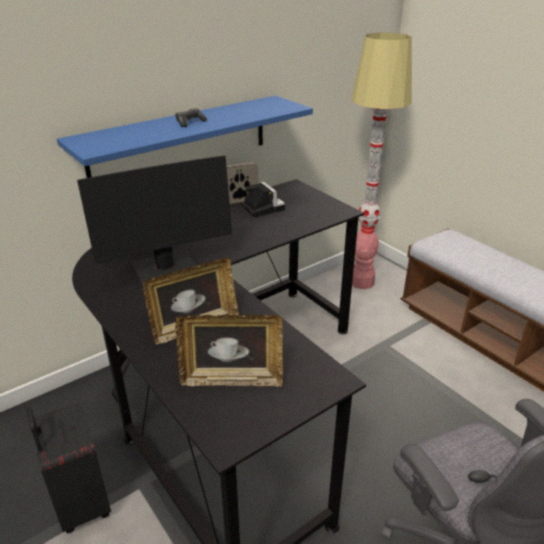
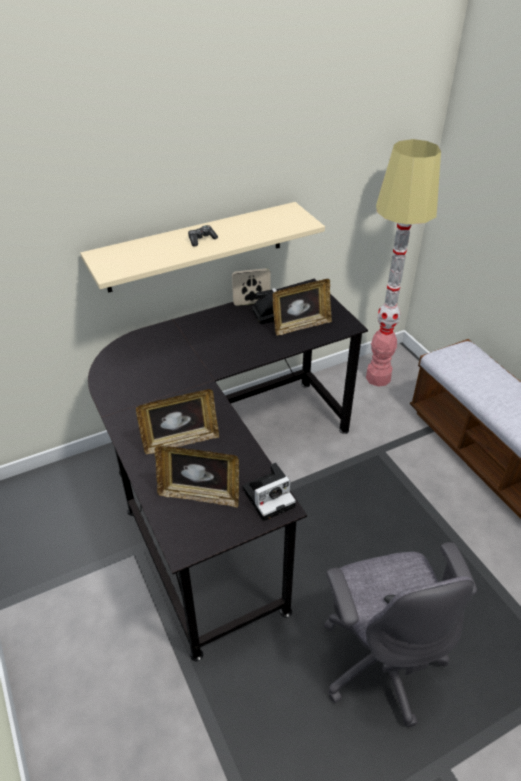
camera: 10 degrees right, 10 degrees up
(80, 504) = (86, 560): black suitcase -> none
(166, 269) = (168, 376): monitor -> none
(180, 139) = (196, 247): blue shelf -> beige shelf
(296, 215) = (301, 325): none -> picture frame
(316, 370) = (270, 496): none -> camera

